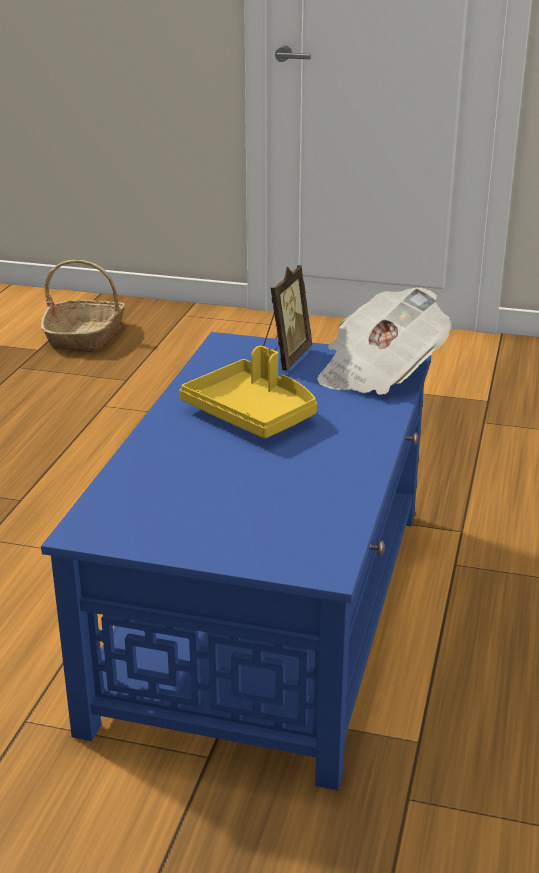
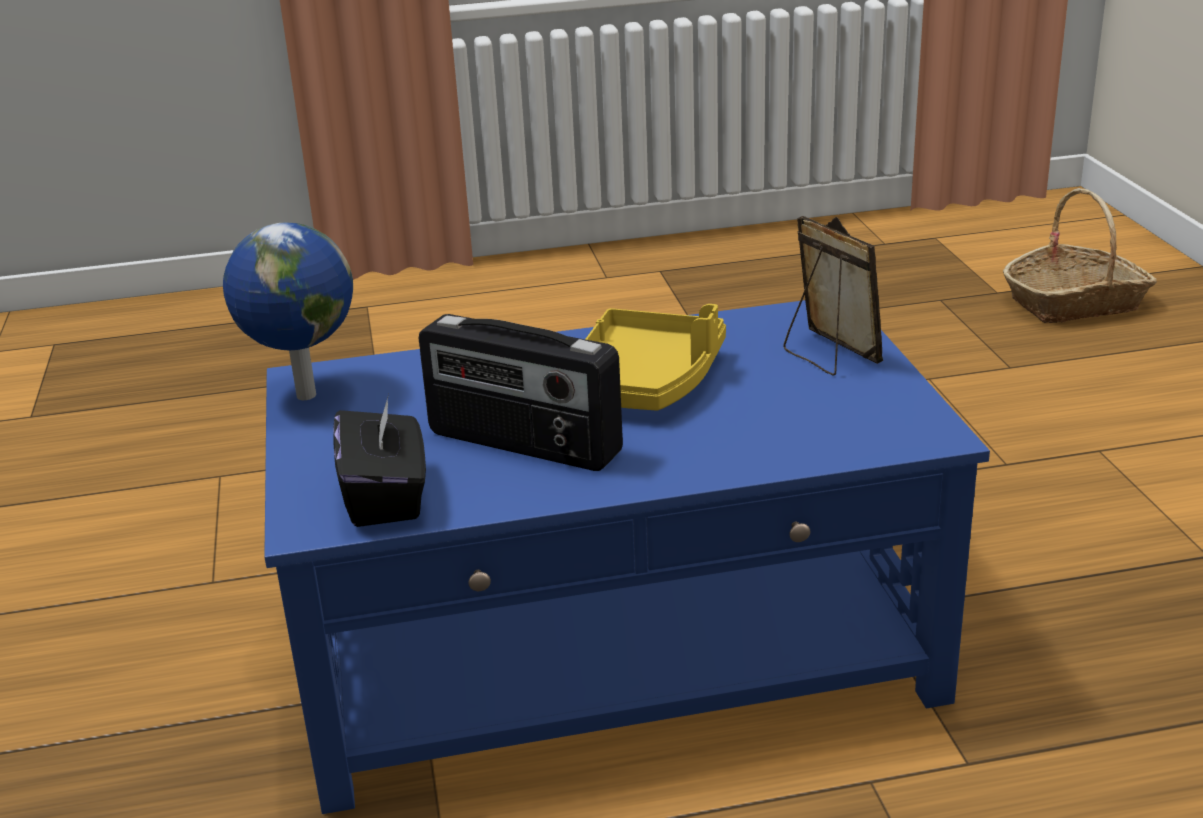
camera: 65 degrees right, 0 degrees up
(117, 537) = (303, 396): none -> globe
(284, 358) = (828, 356): picture frame -> picture frame turned 120 degrees counterclockwise
(292, 470) = (523, 445): none -> radio
(314, 532) = (386, 497): none -> black tissue box
(378, 373) = (865, 428): newspaper -> none

